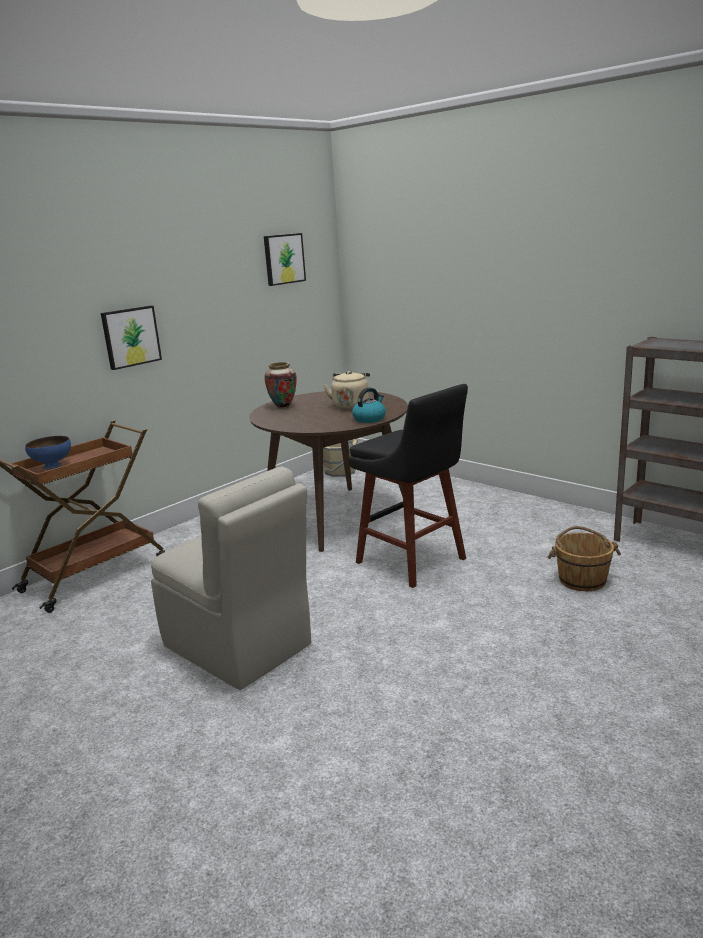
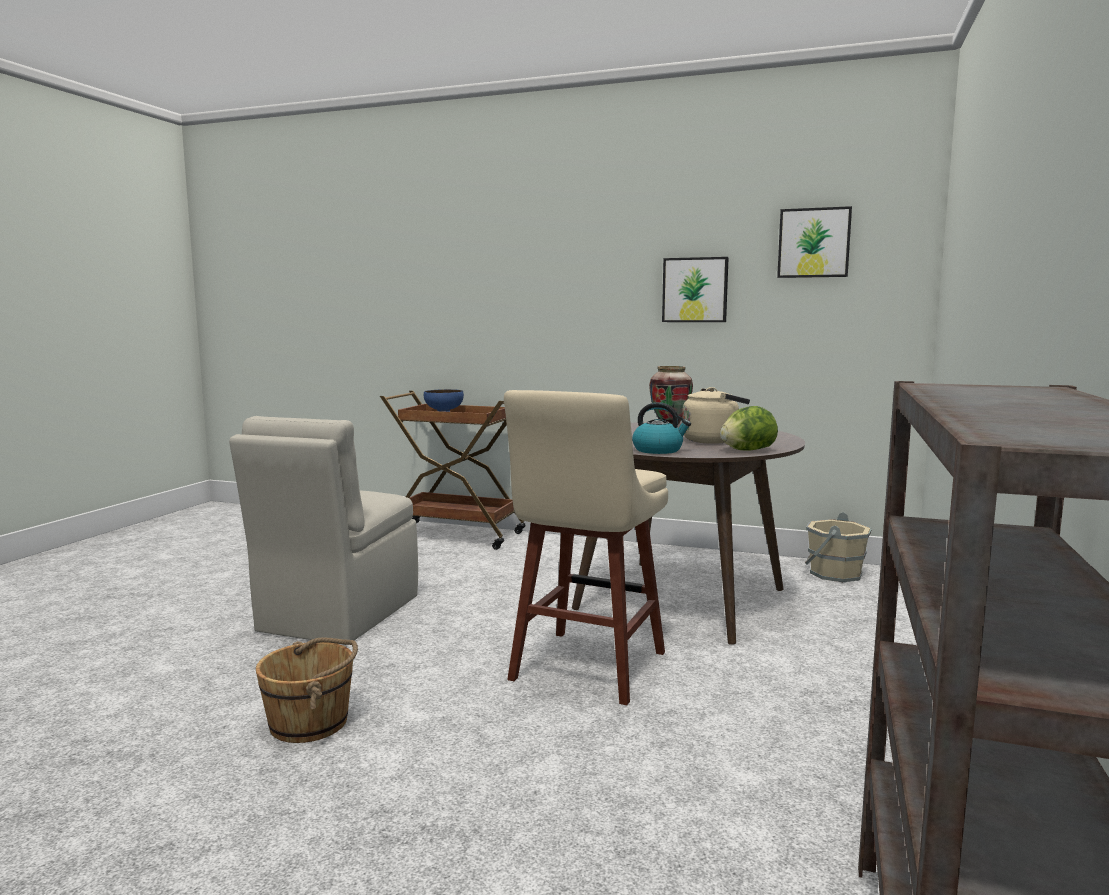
camera: 65 degrees right, 10 degrees down
(130, 337) = (567, 313): picture -> picture (695, 290)
(391, 404) = (747, 450): none -> lettuce
(412, 562) = (586, 667): black stool -> beige stool
(582, 579) = (627, 834): brown bucket -> brown bucket (311, 722)

